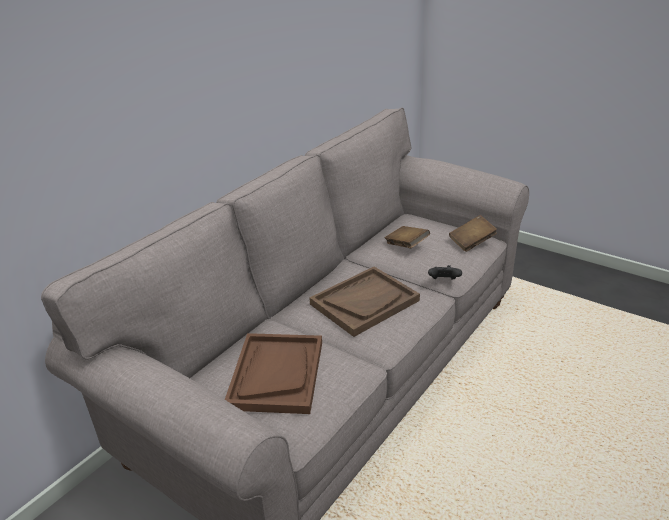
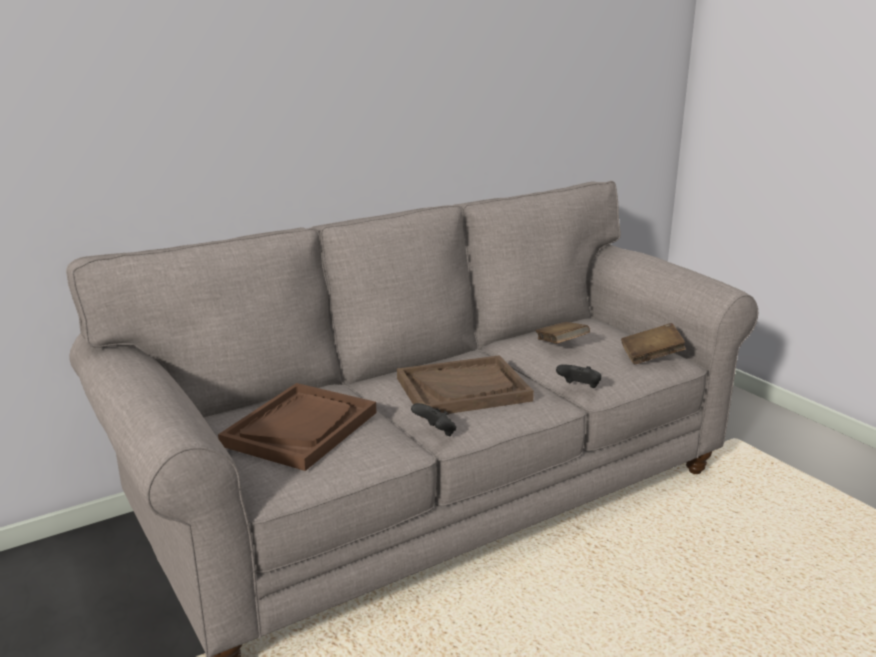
camera: 20 degrees right, 10 degrees down
(373, 348) = (435, 433): none -> black game controller

